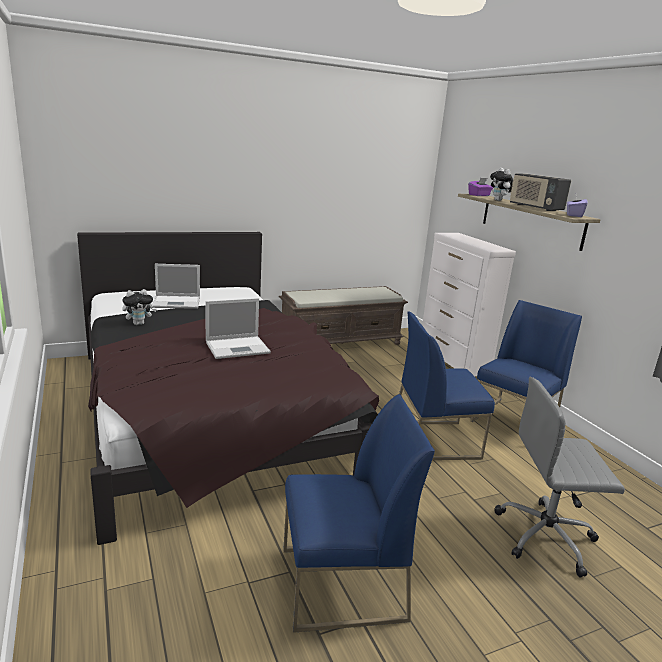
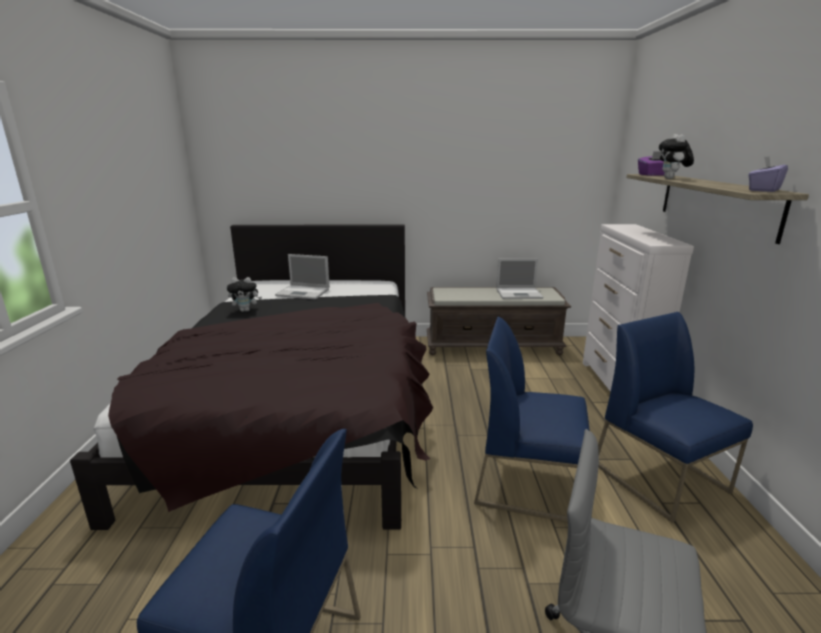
camera: 25 degrees right, 0 degrees up
(238, 347) = (301, 342): laptop -> laptop (519, 293)
(514, 422) = (660, 478): blue chair -> blue chair turned 90 degrees counterclockwise
(535, 207) = (712, 184): radio -> none

